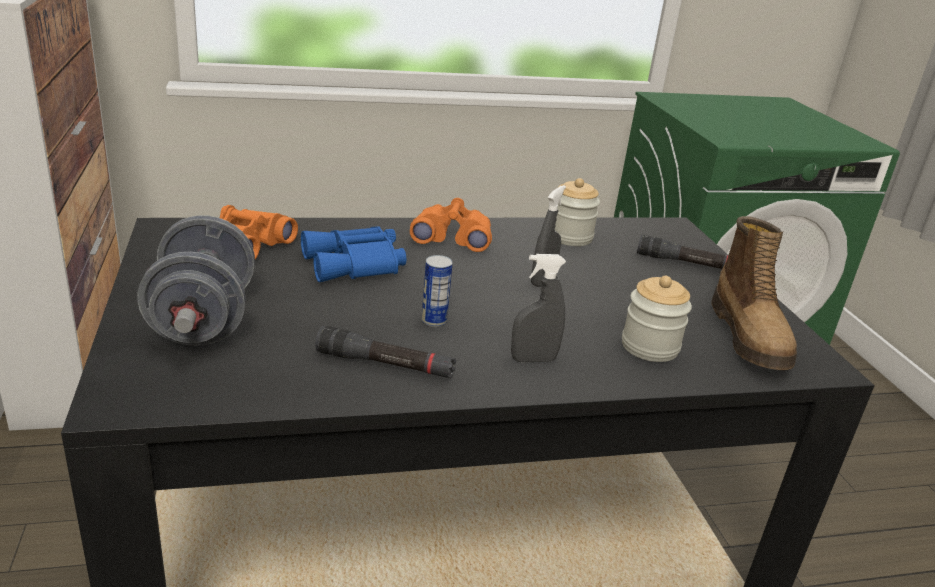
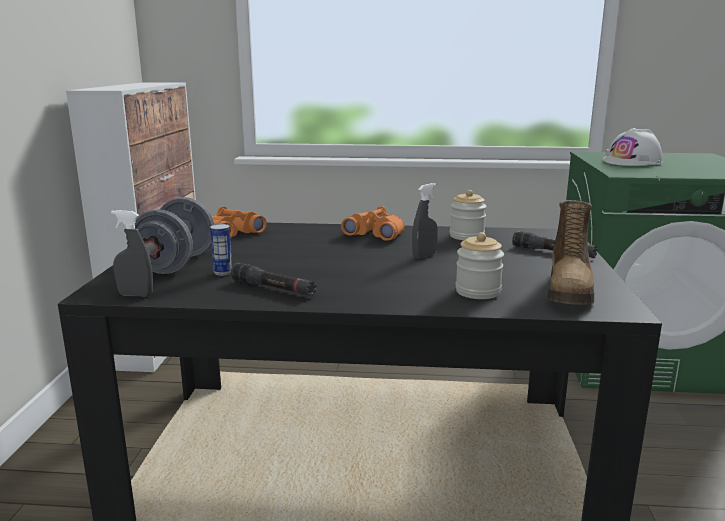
camera: 20 degrees right, 10 degrees down
(356, 265) = (295, 244): blue binoculars -> none
(434, 321) = (325, 271): can -> can (223, 272)
(533, 359) = (380, 292): grey spray bottle -> grey spray bottle (136, 295)
(720, 115) = (632, 161): none -> white hard hat

